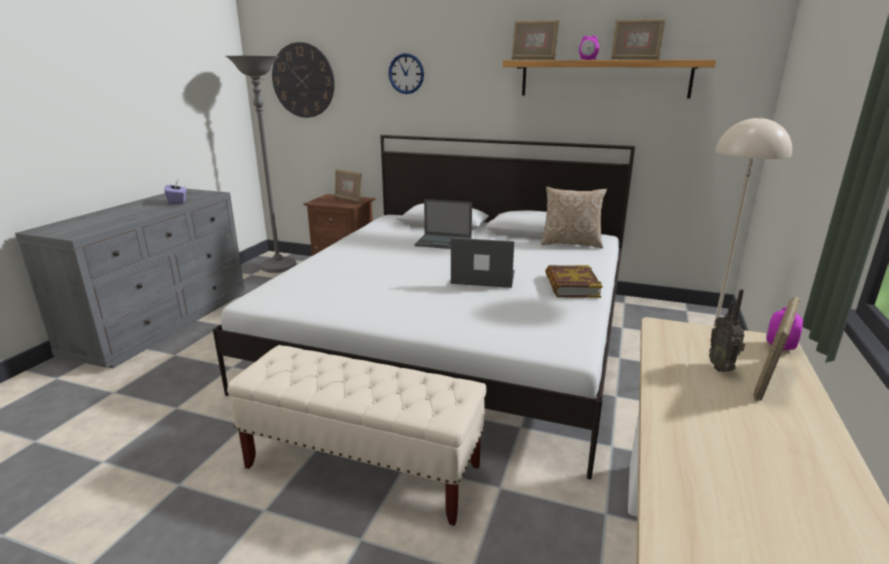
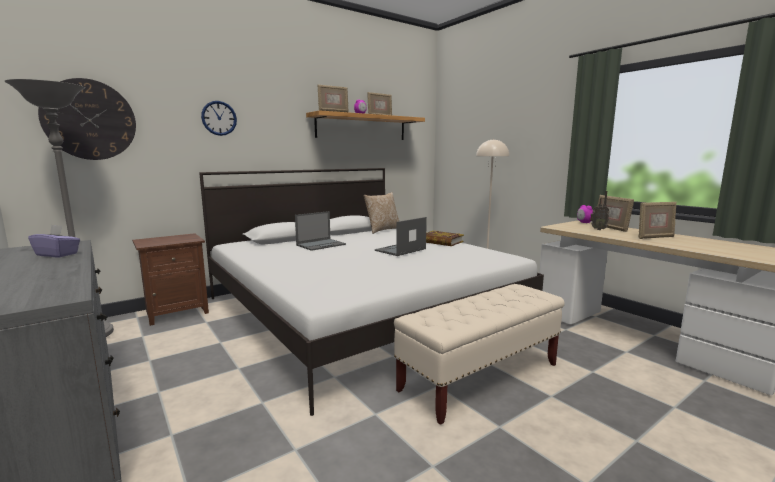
camera: 55 degrees left, 10 degrees down
(348, 200) = (175, 238): picture frame -> picture frame (655, 237)

